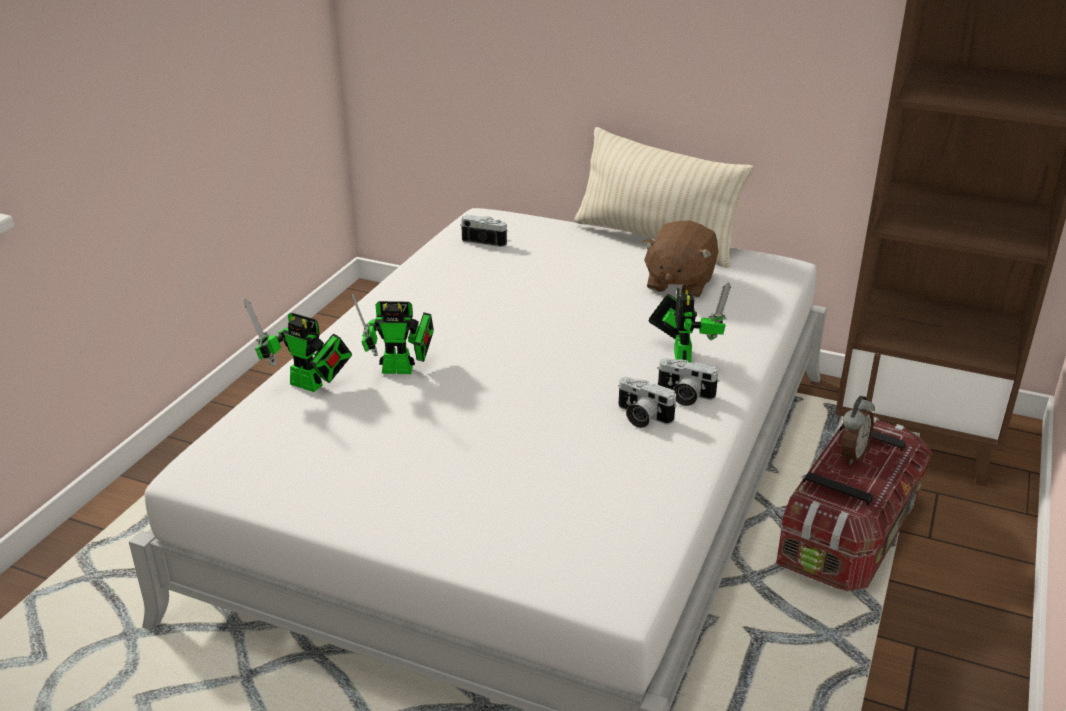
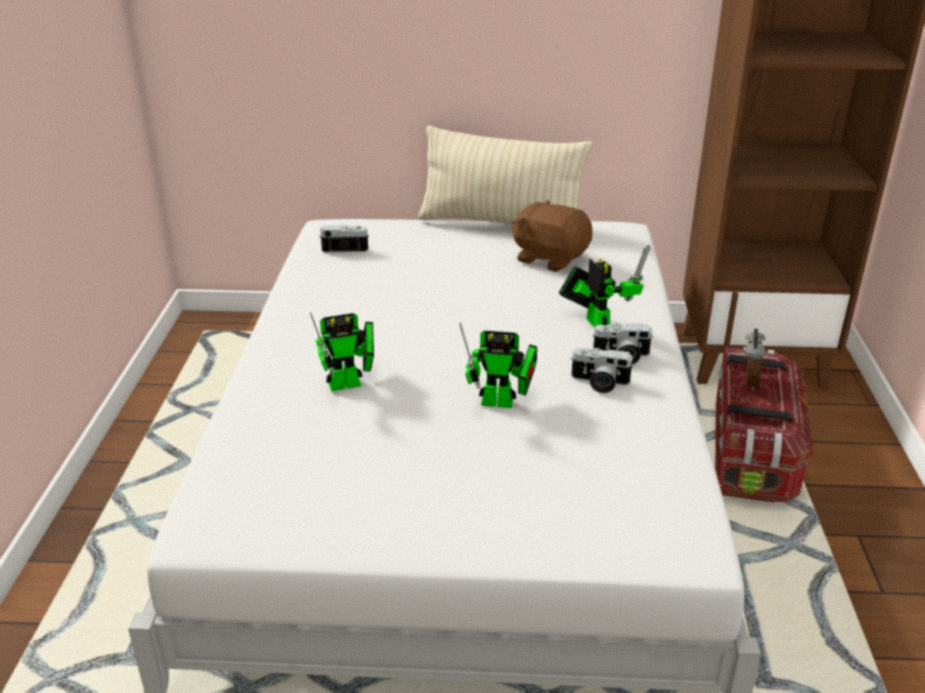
camera: 20 degrees left, 0 degrees up
(310, 386) = (264, 418): toy robot -> toy robot (502, 403)
(679, 283) = (550, 258): brown plush toy -> brown plush toy turned 120 degrees clockwise

